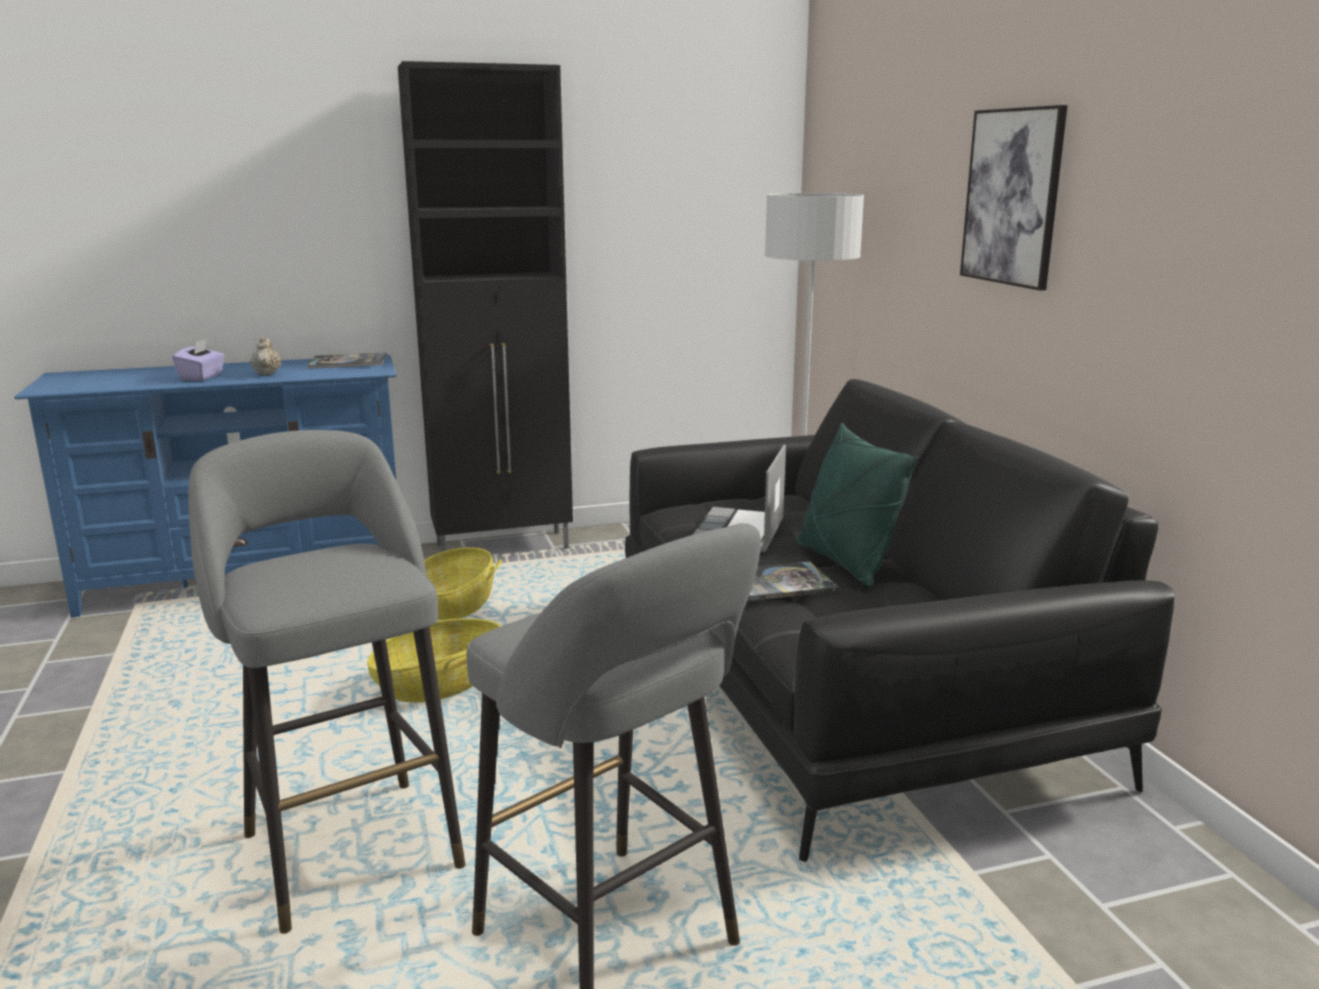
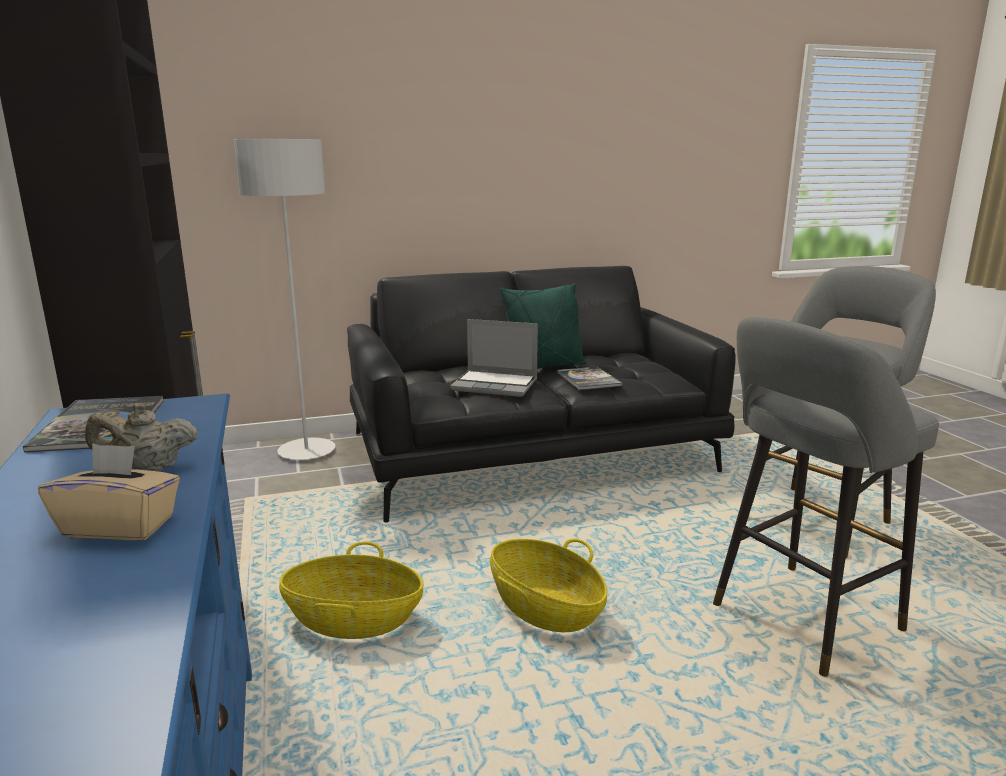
camera: 90 degrees left, 0 degrees up
(202, 377) = (120, 526): purple tissue box -> beige tissue box
(1012, 197) = (471, 135): picture -> none

